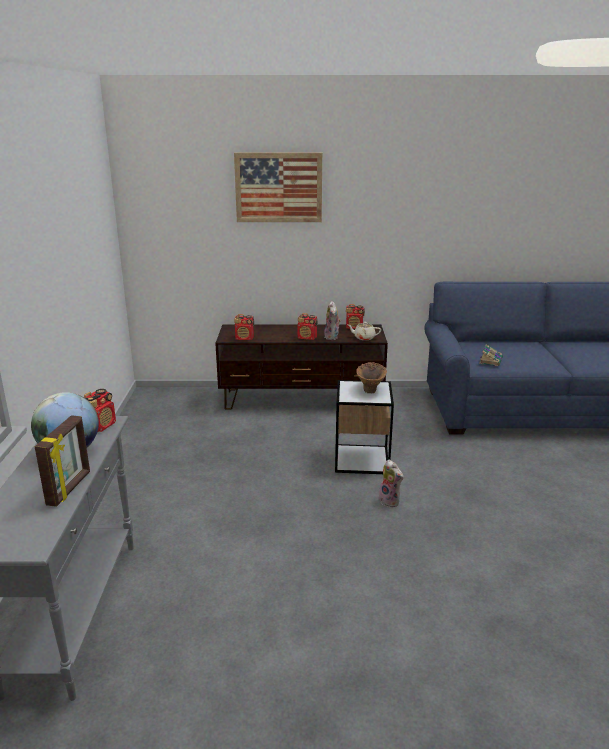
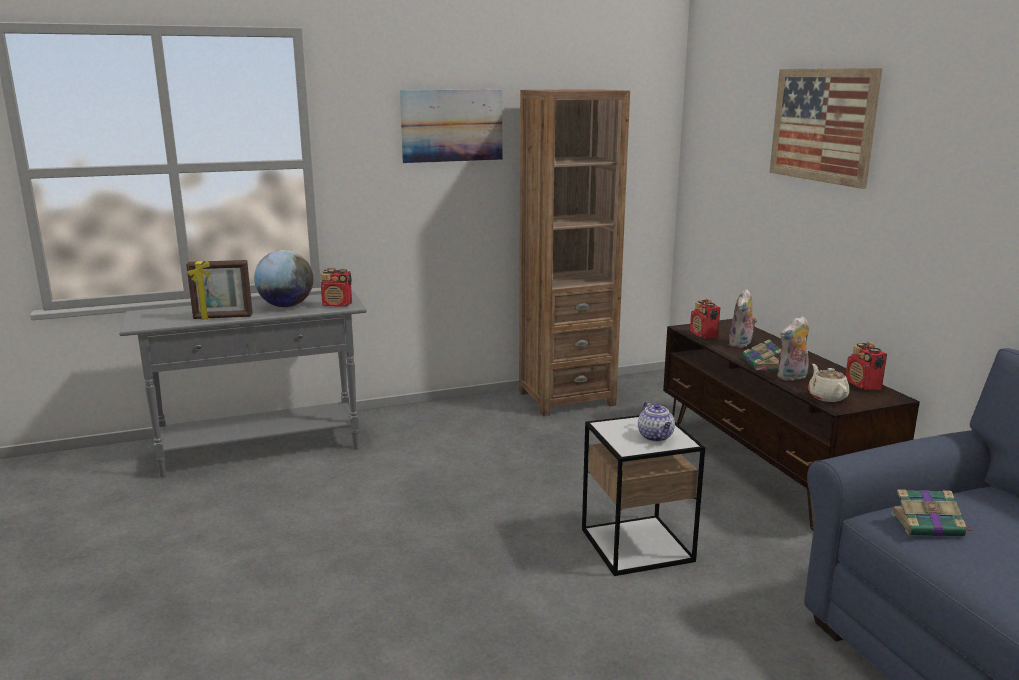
camera: 70 degrees right, 5 degrees down
(42, 227) = (452, 125): none -> picture
(142, 433) = (566, 398): none -> brown bookcase
(307, 338) = (762, 364): radio -> book
(371, 389) = (656, 437): brown vase -> teapot
(390, 501) = (540, 587): plush toy -> plush toy (741, 344)

